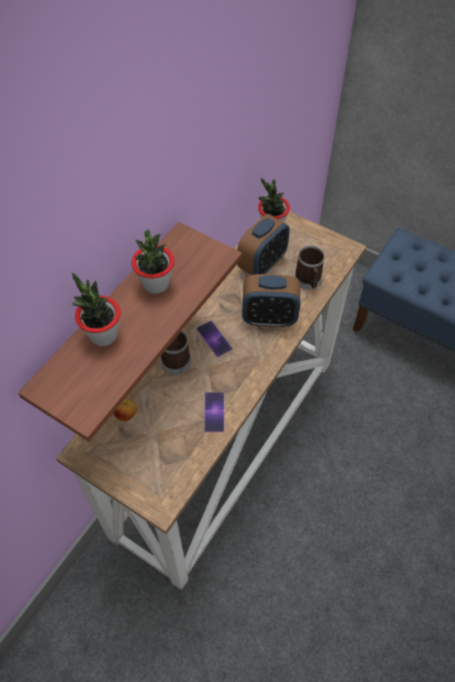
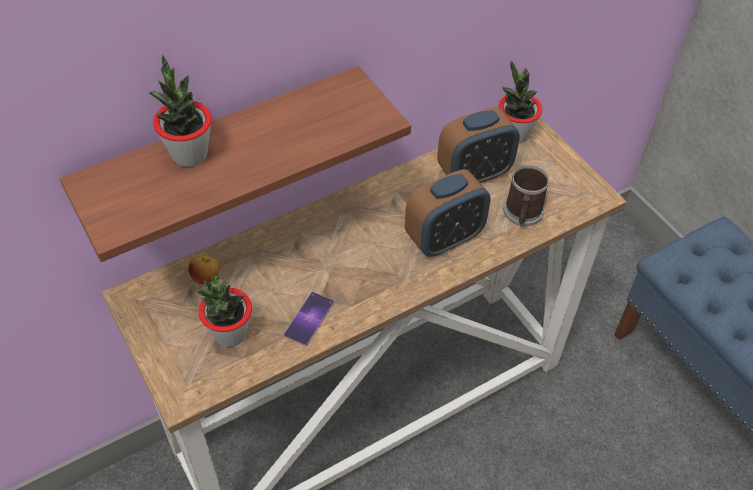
camera: 25 degrees right, 5 degrees down
(156, 284) = (285, 123): potted plant -> potted plant (230, 334)
(177, 357) = (304, 239): mug -> none
(214, 339) = (361, 236): phone -> none
(269, 318) = (444, 239): alarm clock -> alarm clock turned 60 degrees counterclockwise

